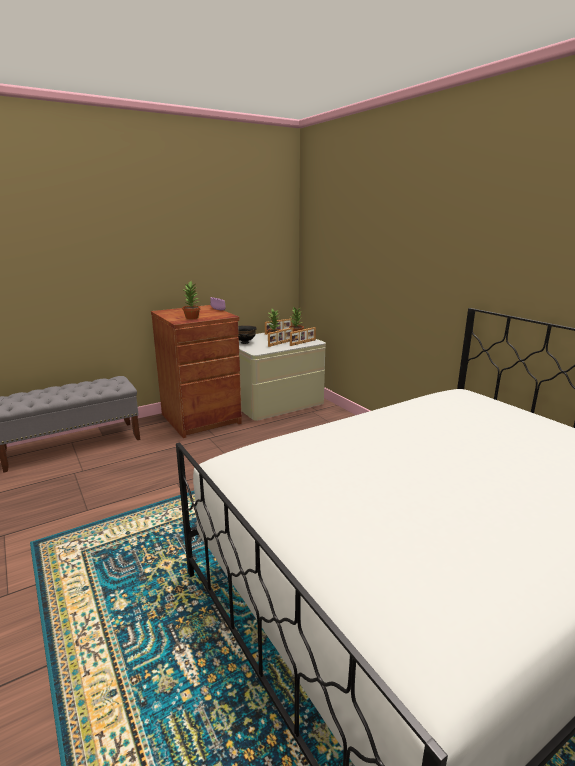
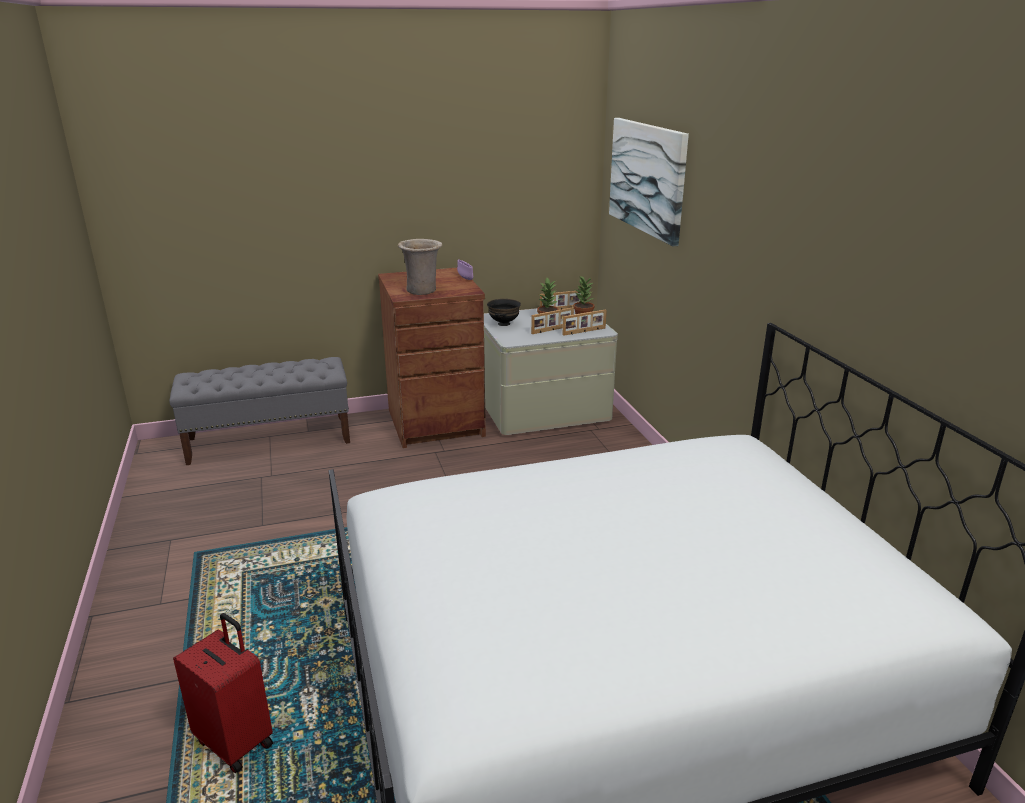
camera: 15 degrees right, 5 degrees up
(125, 718) = (236, 741): none -> red suitcase
(192, 317) = (423, 291): potted plant -> beige vase
(341, 233) = (647, 178): none -> picture

